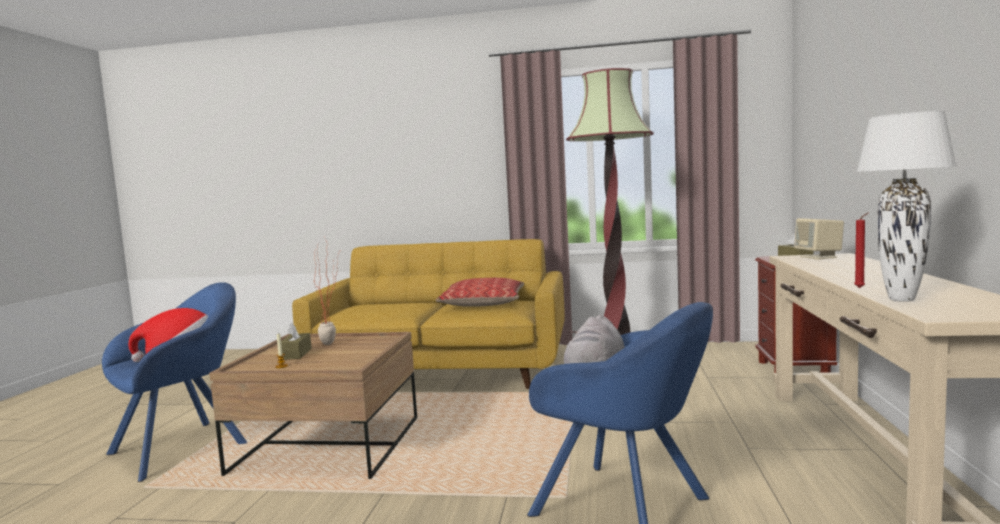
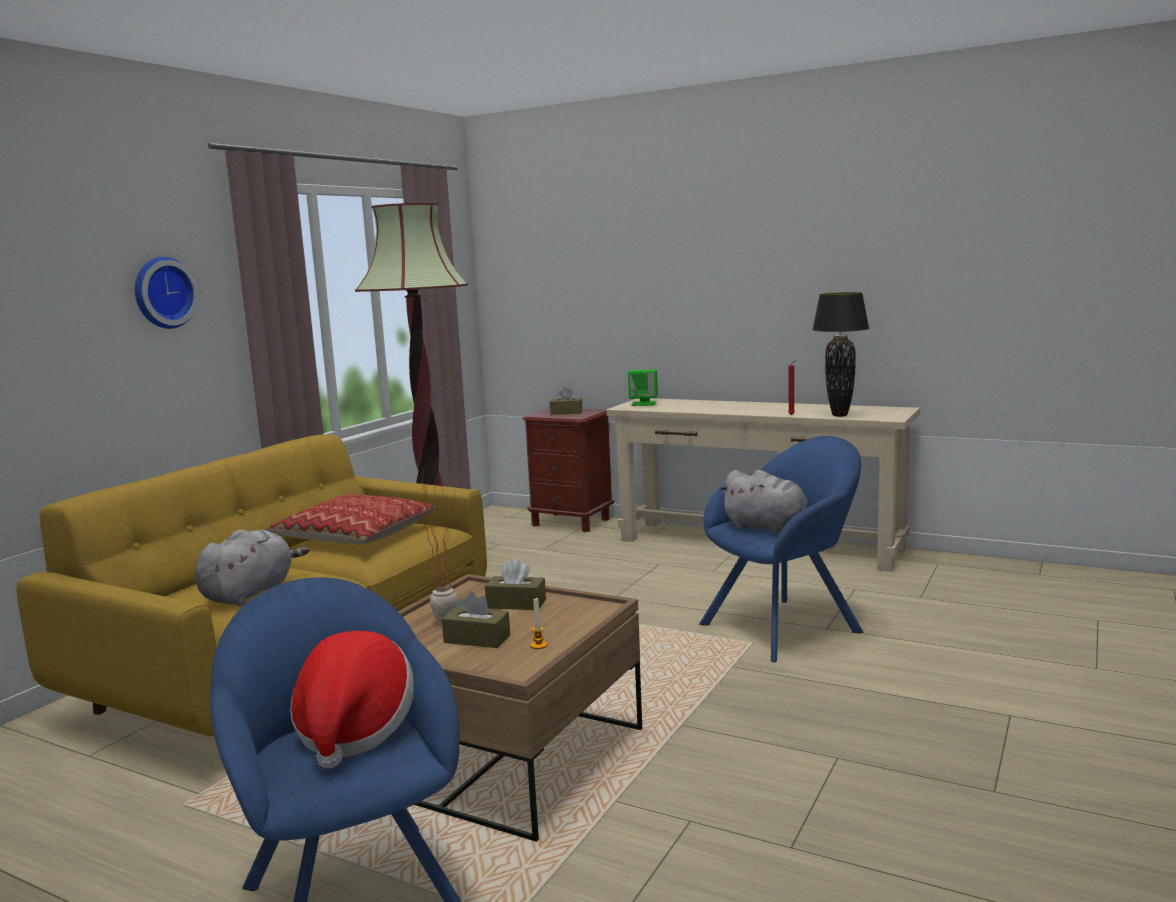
camera: 70 degrees left, 5 degrees up
(358, 350) = (516, 604): none -> brown tissue box
(373, 310) = (250, 593): none -> grey plush toy
(463, 144) = (162, 293): none -> wall clock
(819, 257) = (644, 403): beige speaker -> green speaker
(902, 299) = (840, 415): white table lamp -> black table lamp

